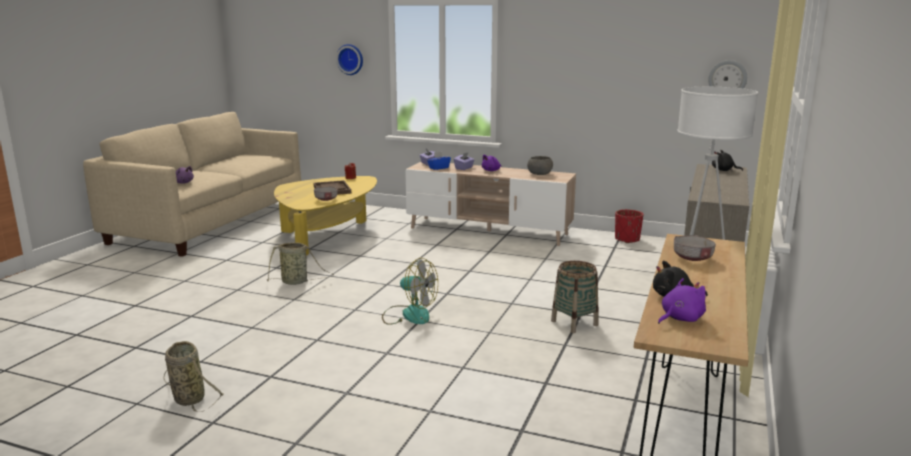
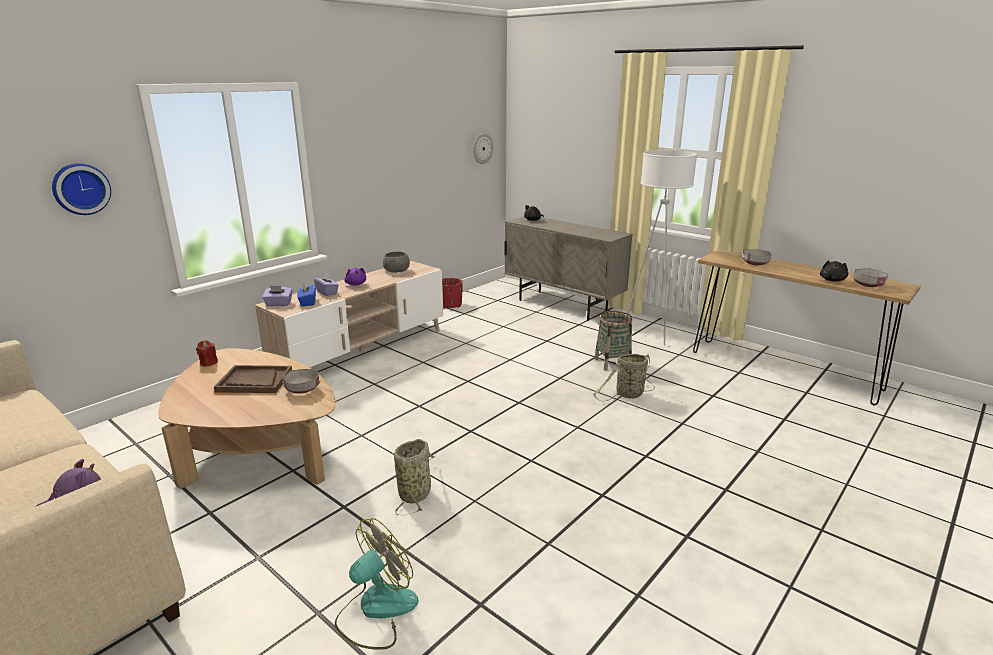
camera: 70 degrees left, 5 degrees up
(188, 398) = (735, 607): basket -> basket (627, 395)
(327, 236) = (257, 450): yellow coffee table -> brown coffee table
(409, 314) = (561, 430): fan -> fan (376, 610)
(680, 318) = (868, 285): purple plush toy -> grey bowl

